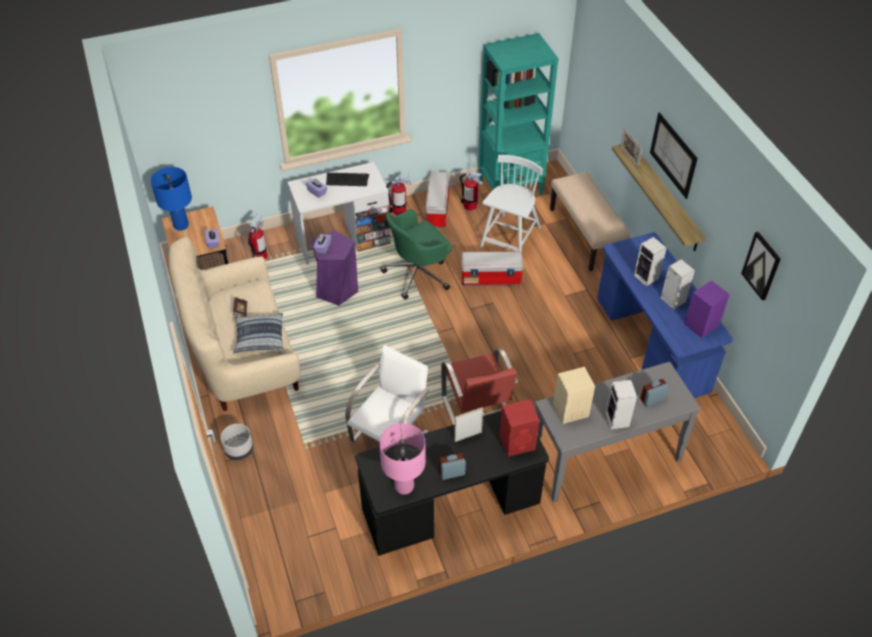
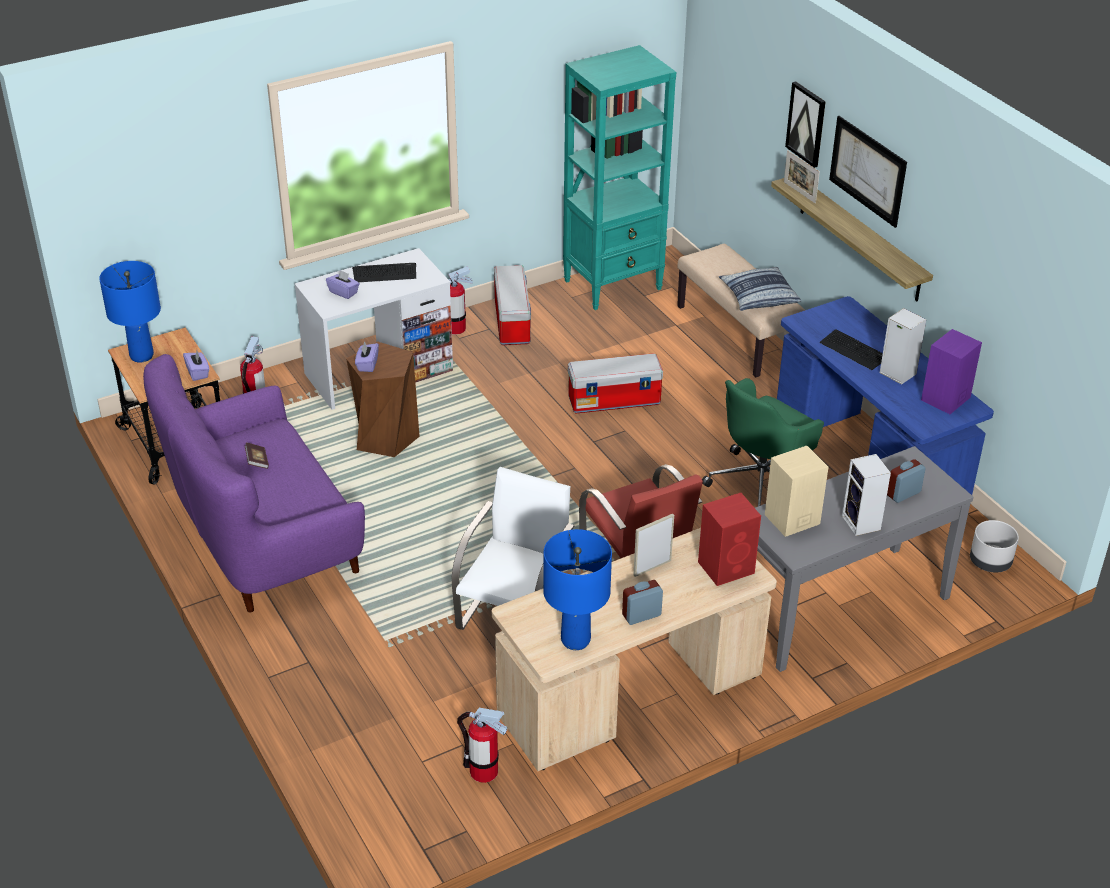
camera: 10 degrees left, 10 degrees down
(239, 450) = (286, 661): grey planter -> grey planter (989, 563)
(242, 356) = (261, 537): beige sofa -> purple sofa
(259, 337) = (295, 493): pillow -> pillow (758, 296)
(336, 289) = (385, 437): purple stool -> brown stool
(404, 487) = (576, 641): pink table lamp -> blue table lamp
(418, 274) = (504, 405): green office chair -> green office chair (762, 483)
(451, 507) = (630, 697): black desk -> beige desk
(470, 205) = (559, 313): fire extinguisher -> fire extinguisher (483, 771)
(510, 239) = (629, 348): white chair -> none
(647, 277) = (854, 350): speaker -> keyboard
(761, 265) = (1026, 283): picture -> picture (806, 124)

